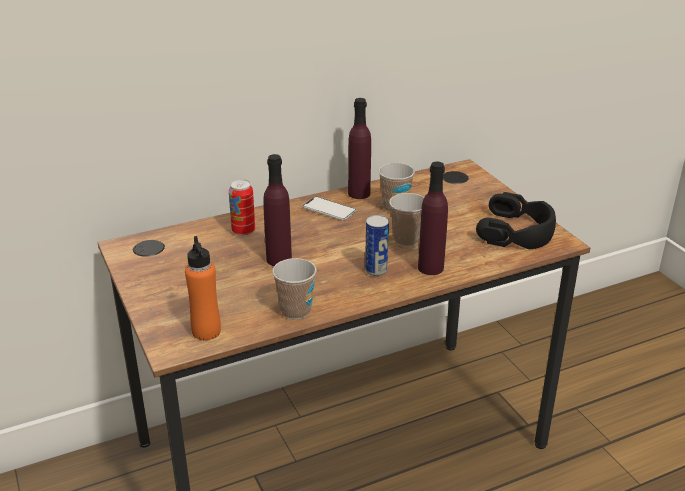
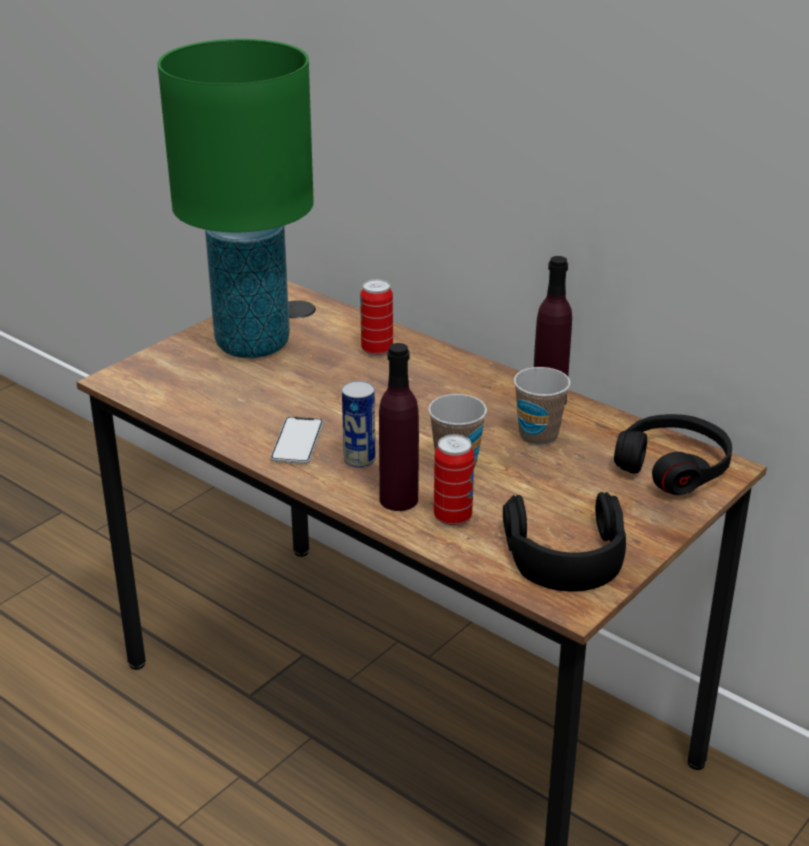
camera: 65 degrees right, 0 degrees up
(182, 276) = (253, 344): none -> green table lamp
(206, 331) = (158, 388): orange bottle -> none
(279, 259) = (333, 389): purple bottle -> none
(295, 311) = (231, 429): cup -> none
(329, 209) = (483, 390): phone -> phone (297, 442)
(454, 180) = (673, 466): none -> black headphones
(461, 255) = (452, 517): none -> can

